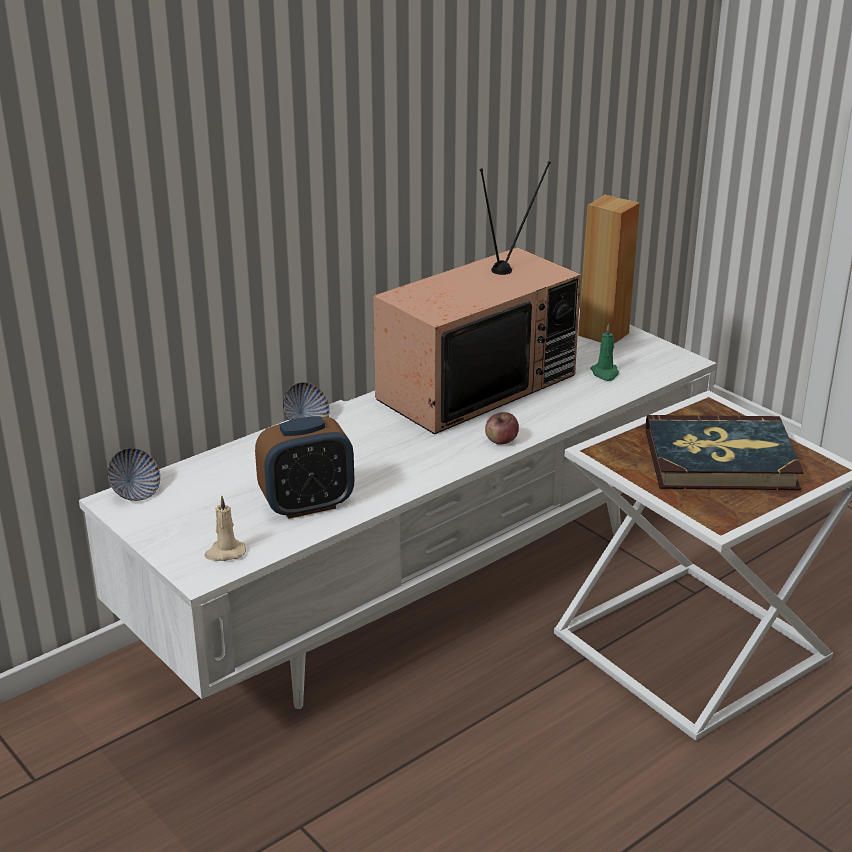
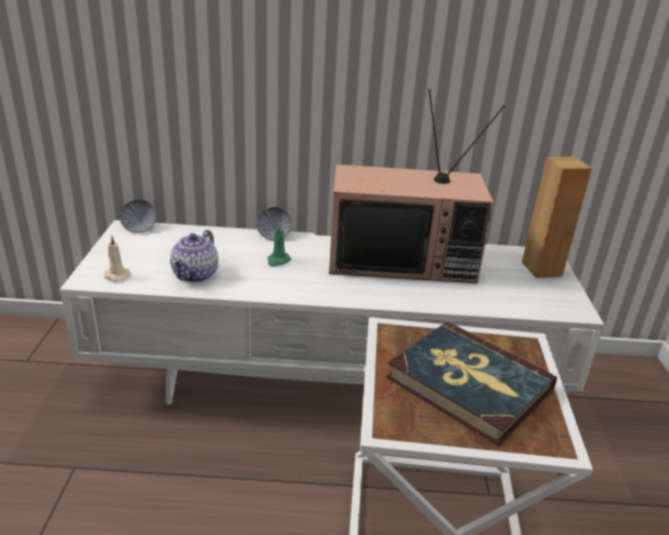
camera: 40 degrees right, 0 degrees up
(307, 505) = (196, 274): alarm clock -> teapot
(501, 441) = (361, 297): apple -> none
(605, 373) = (501, 292): green candle -> green candle (278, 260)

